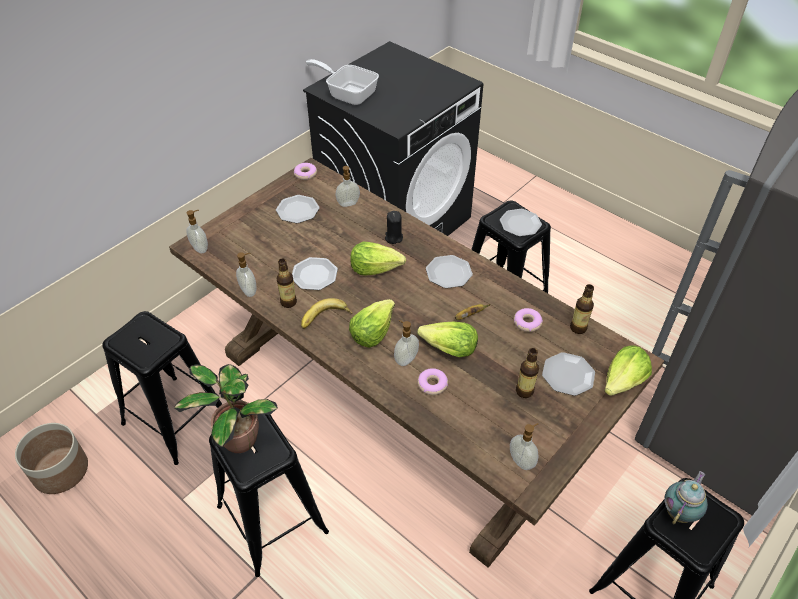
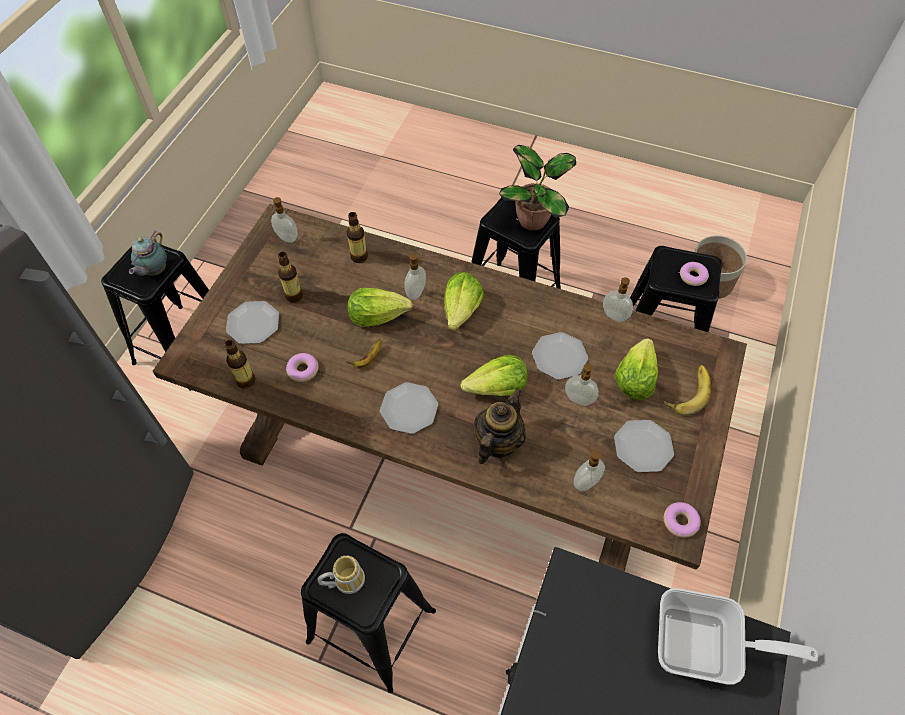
camera: 160 degrees right, 10 degrees up
(200, 248) = (709, 351): soap dispenser -> soap dispenser (578, 400)
(288, 302) = (565, 316): bottle -> bottle (359, 257)
(326, 319) = (515, 309): banana -> banana (687, 391)
(393, 237) = (497, 442): black candle -> teapot
(432, 384) = (382, 277): donut -> donut (692, 276)
(520, 224) = (345, 580): plate -> mug
(623, 382) = (197, 333): lettuce -> lettuce (634, 378)

